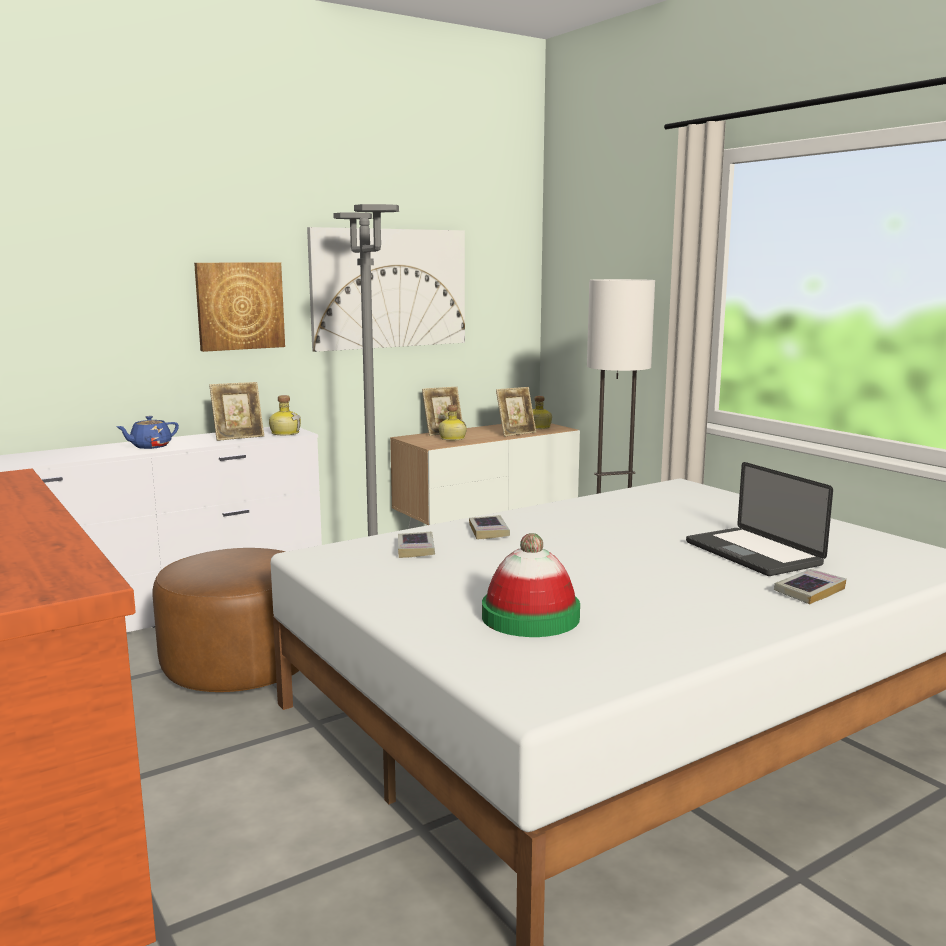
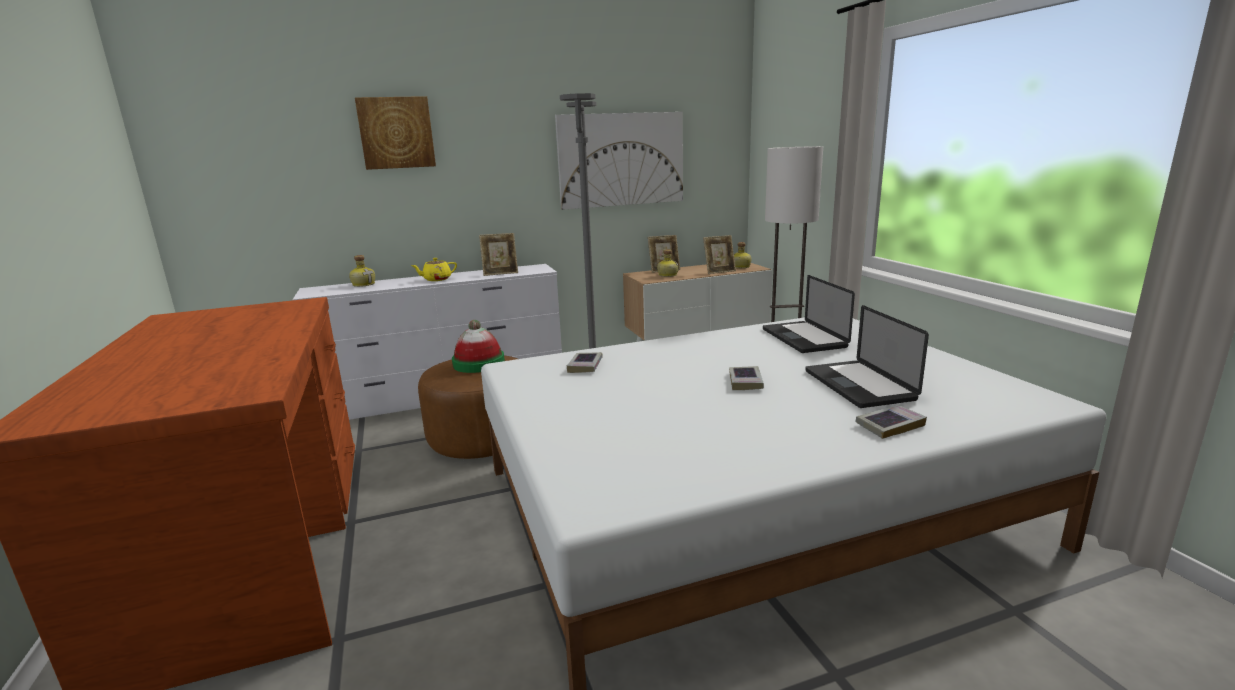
camera: 15 degrees right, 5 degrees up
(150, 446) = (436, 279): blue teapot -> yellow teapot
(239, 306) = (505, 176): picture -> picture (396, 133)
(285, 433) = (534, 270): bottle -> bottle (364, 284)
(489, 531) = (650, 353): book -> book (745, 382)
(530, 617) = (633, 431): hat -> hat (478, 363)
(661, 507) = (803, 338): none -> laptop

